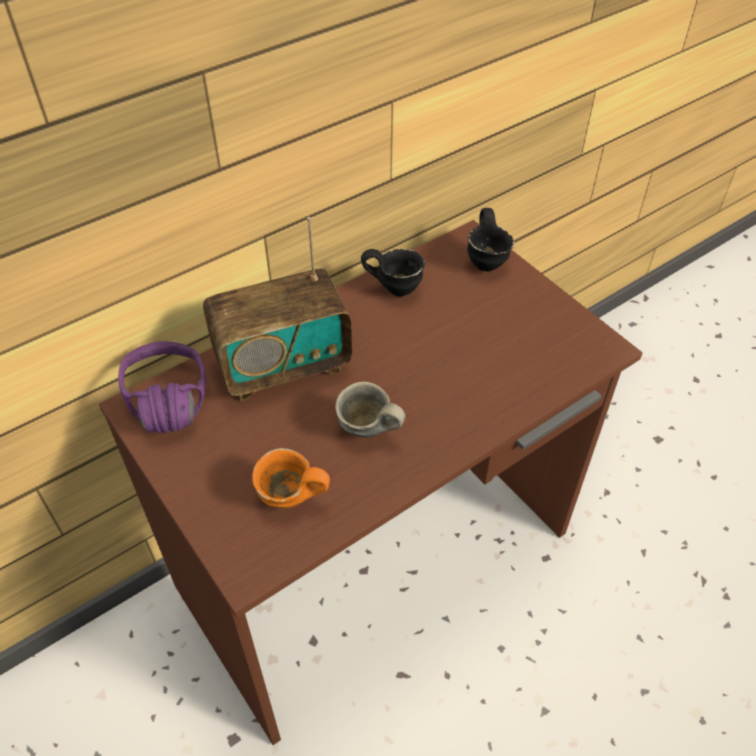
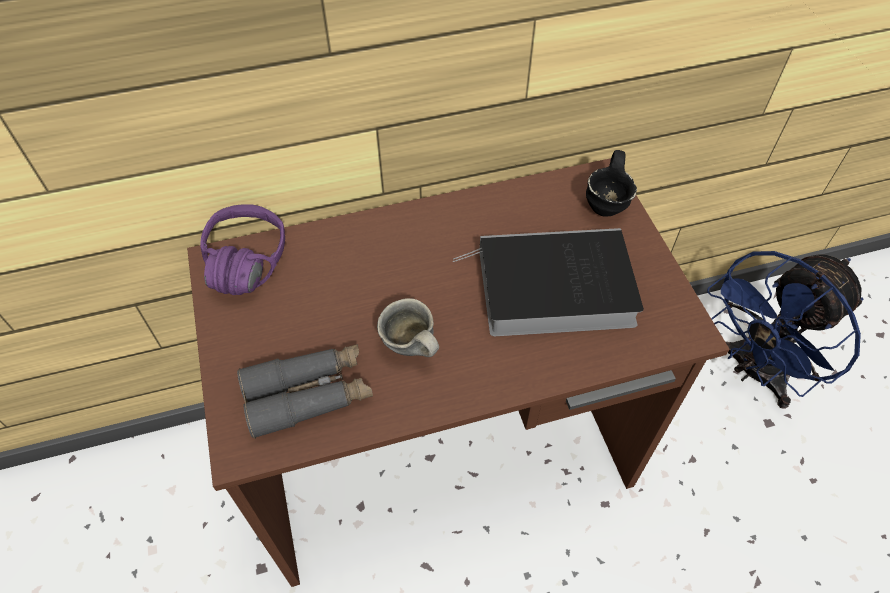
camera: 20 degrees right, 5 degrees up
(283, 366) = (361, 258): radio -> none
(290, 501) = (308, 394): orange mug -> grey binoculars
(395, 287) = (502, 208): black mug -> none
(471, 345) = (550, 289): none -> book
(627, 398) = (752, 371): none -> blue fan

